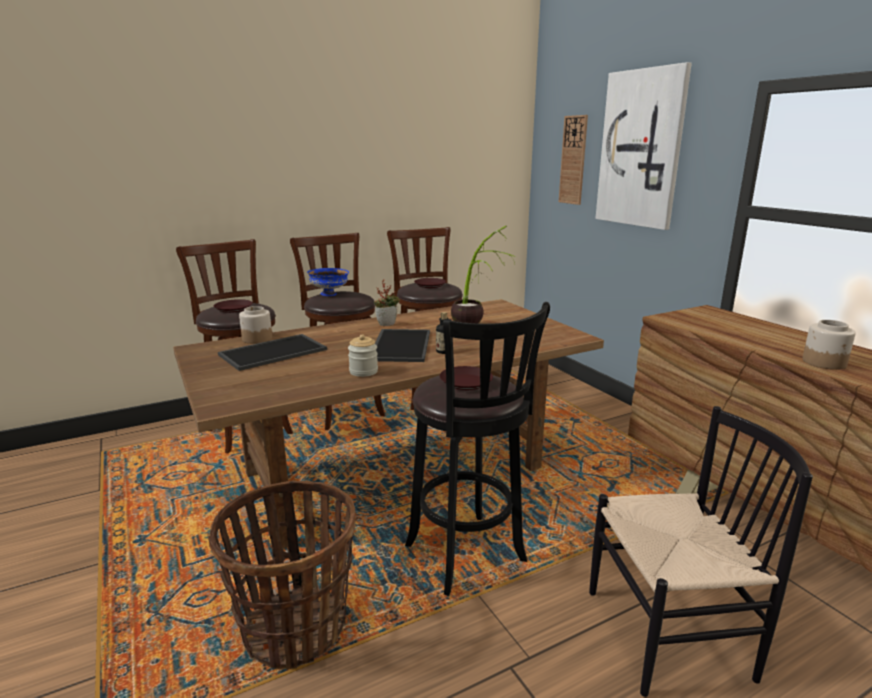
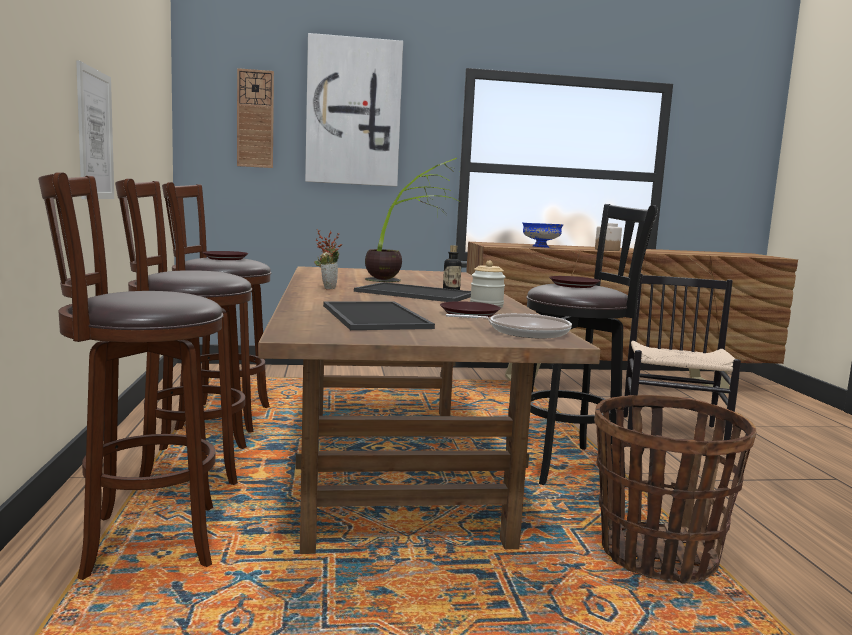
camera: 70 degrees left, 10 degrees down
(234, 309) = (155, 295): brown plate -> brown plate (470, 314)
(246, 394) = (523, 332): none -> frying pan
(257, 339) = (299, 316): jar -> none
(329, 294) = (175, 273): blue bowl -> blue bowl (540, 247)
(356, 200) = (95, 135): none -> picture

